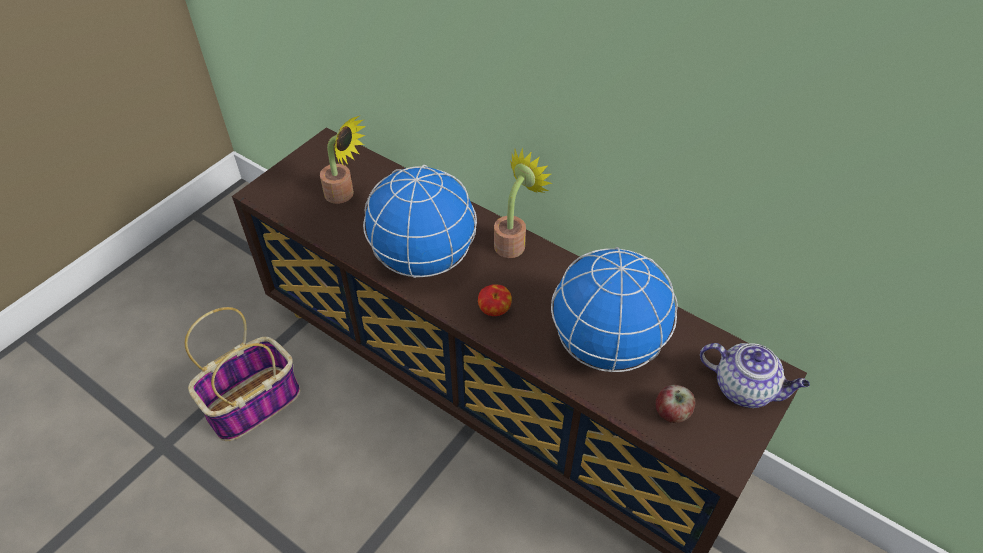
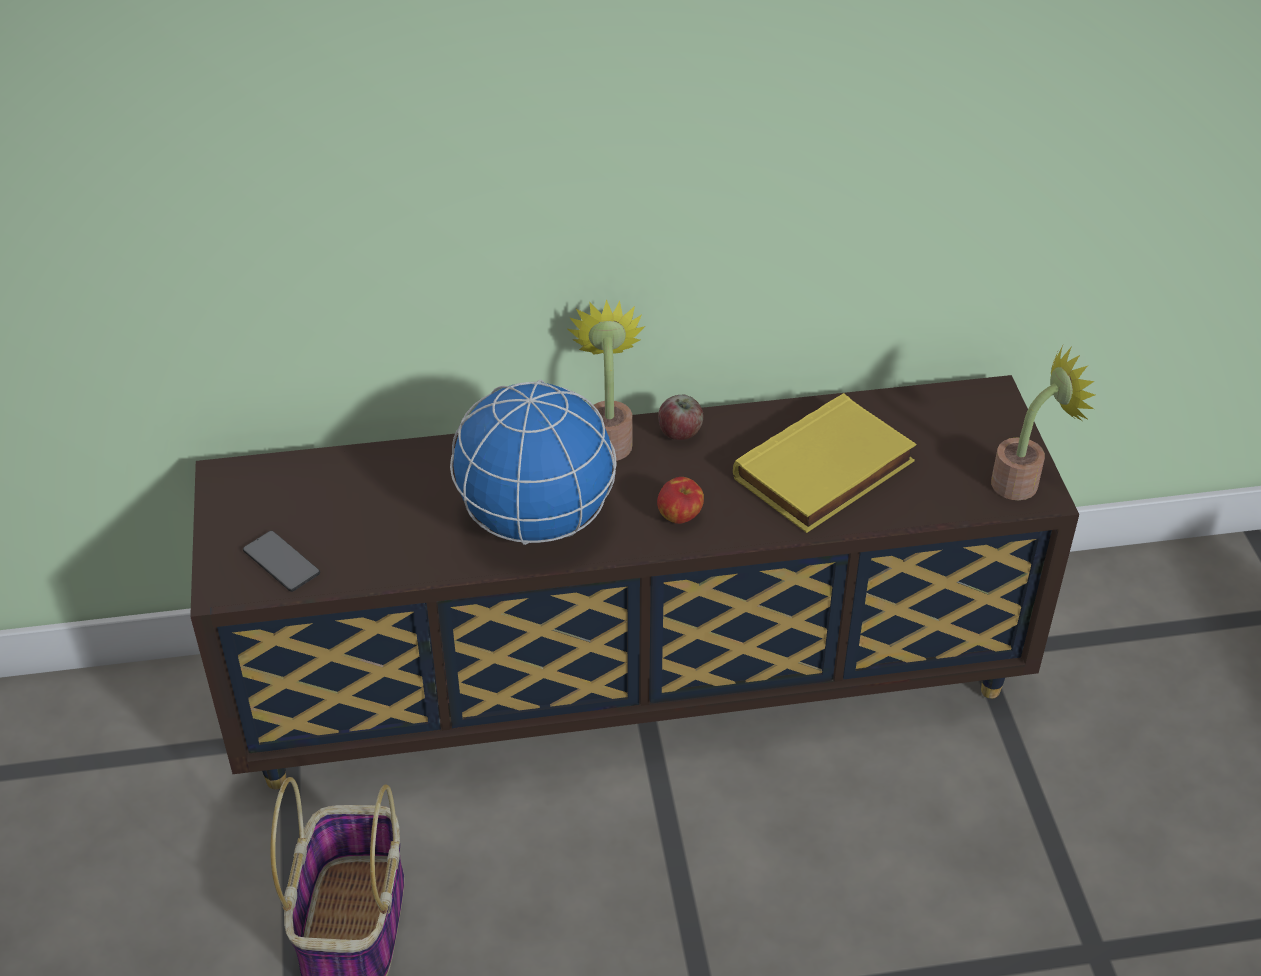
camera: 45 degrees left, 5 degrees down
(294, 198) = (281, 562): none -> phone
(344, 195) = (342, 519): potted plant -> potted plant (1023, 481)
(606, 346) = (826, 473): globe -> yellow book
(672, 413) = (951, 487): apple -> apple (680, 433)
(745, 388) = (982, 423): teapot -> none

